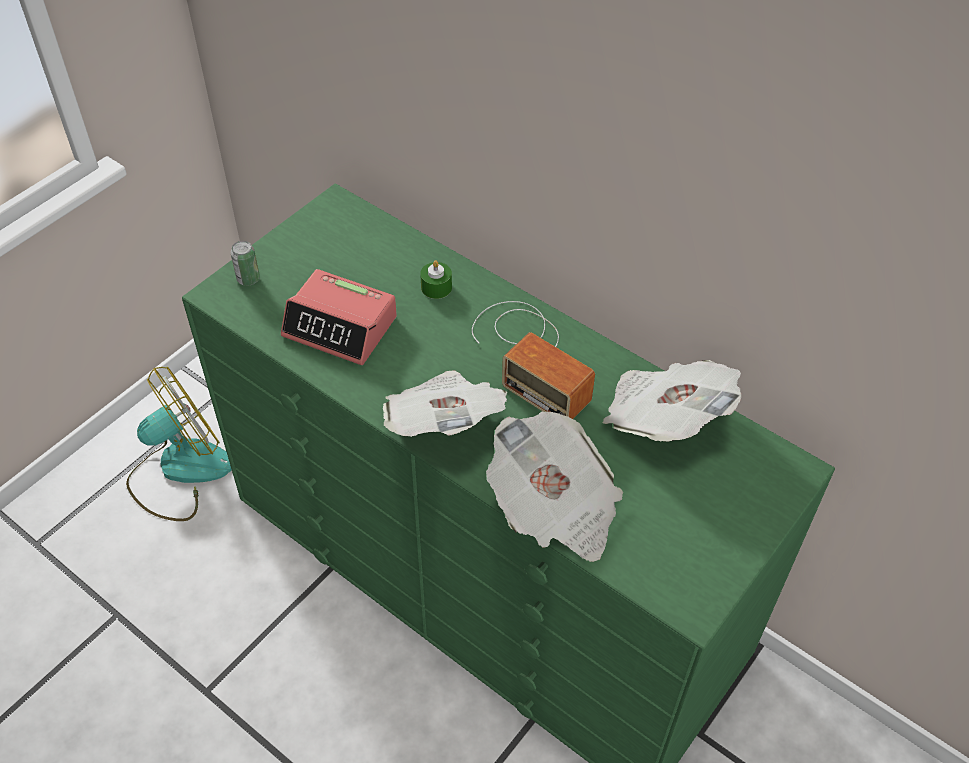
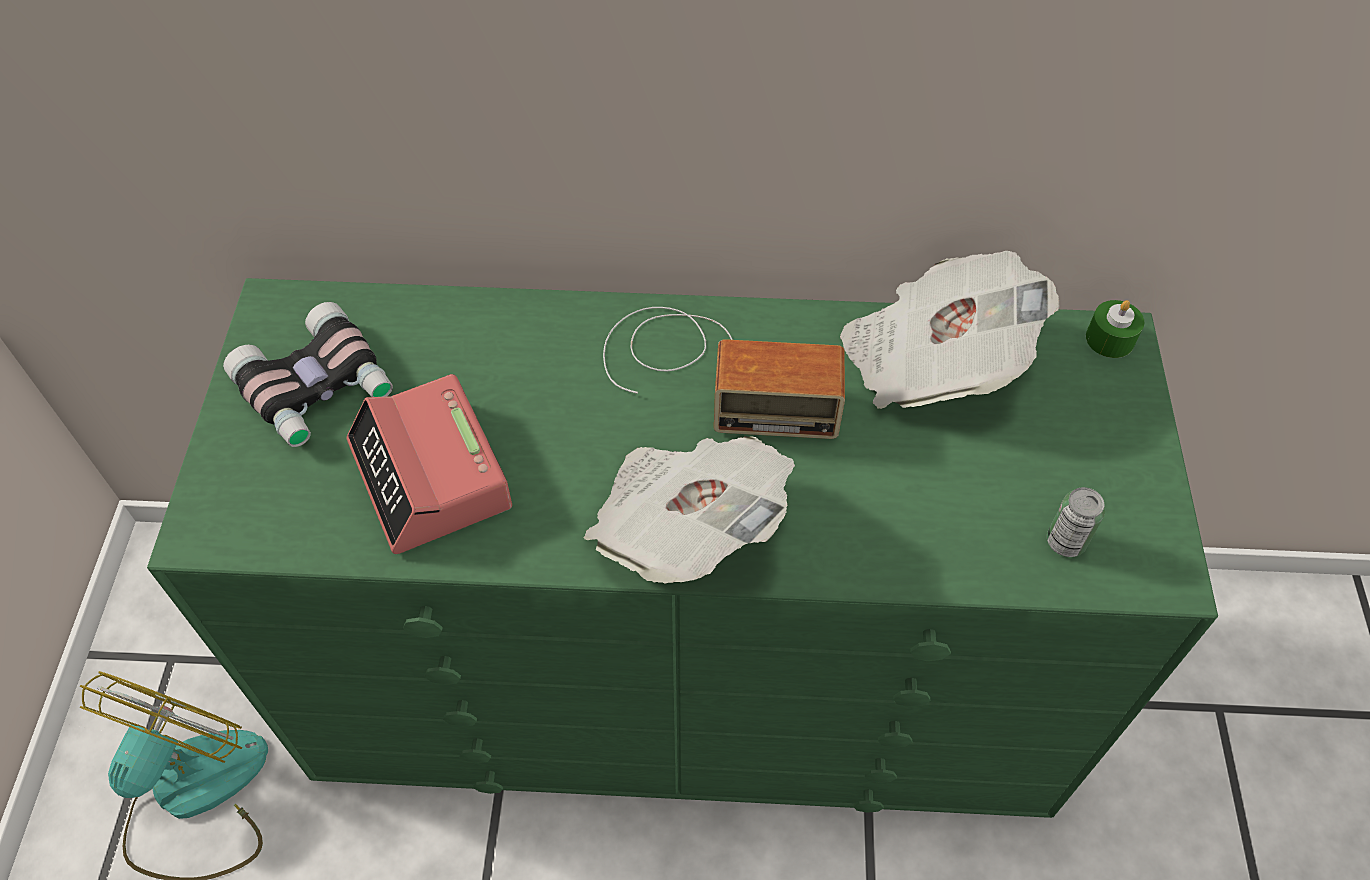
camera: 35 degrees left, 5 degrees up
(248, 279) = (233, 483): can -> can (1065, 541)
(323, 255) = (318, 389): none -> binoculars
(341, 327) = (431, 476): alarm clock -> alarm clock turned 75 degrees clockwise
(436, 287) = (515, 349): green candle -> green candle (1110, 339)
(555, 508) = (913, 552): newspaper -> none

